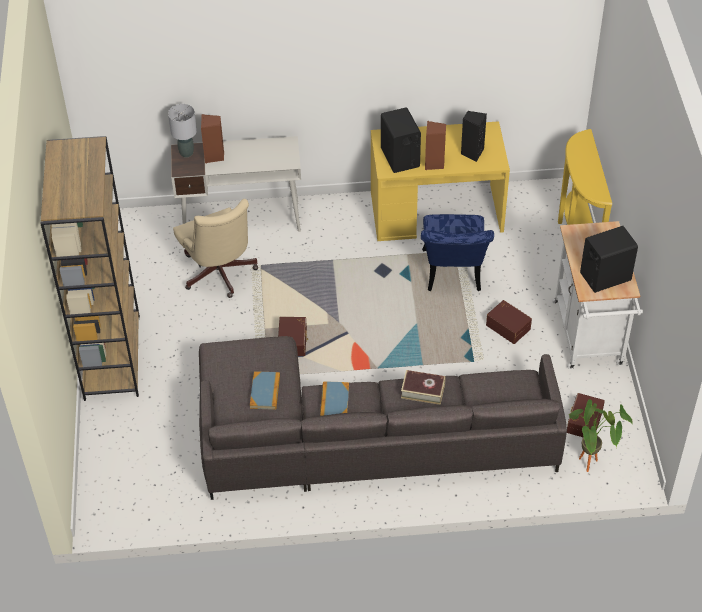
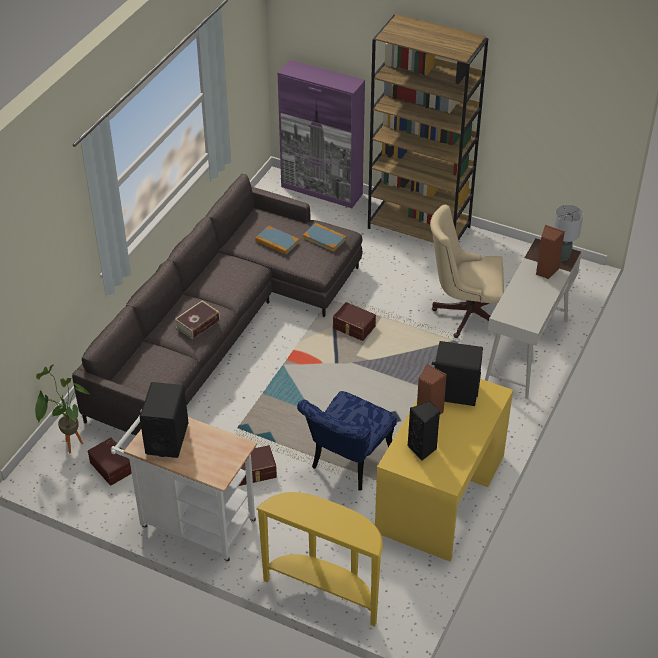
camera: 120 degrees right, 5 degrees down
(95, 465) = (322, 190): none -> purple cabinet
(334, 402) = (233, 272): book -> book (324, 239)
(452, 275) = (347, 464): blue chair -> blue chair turned 90 degrees counterclockwise

